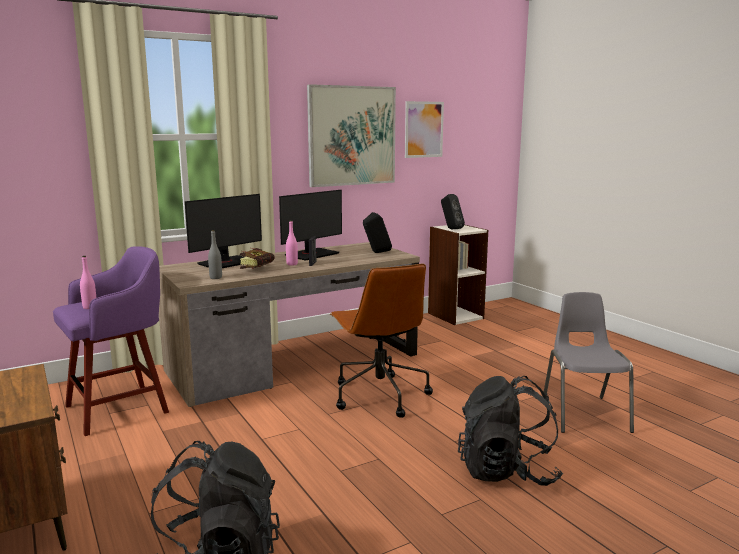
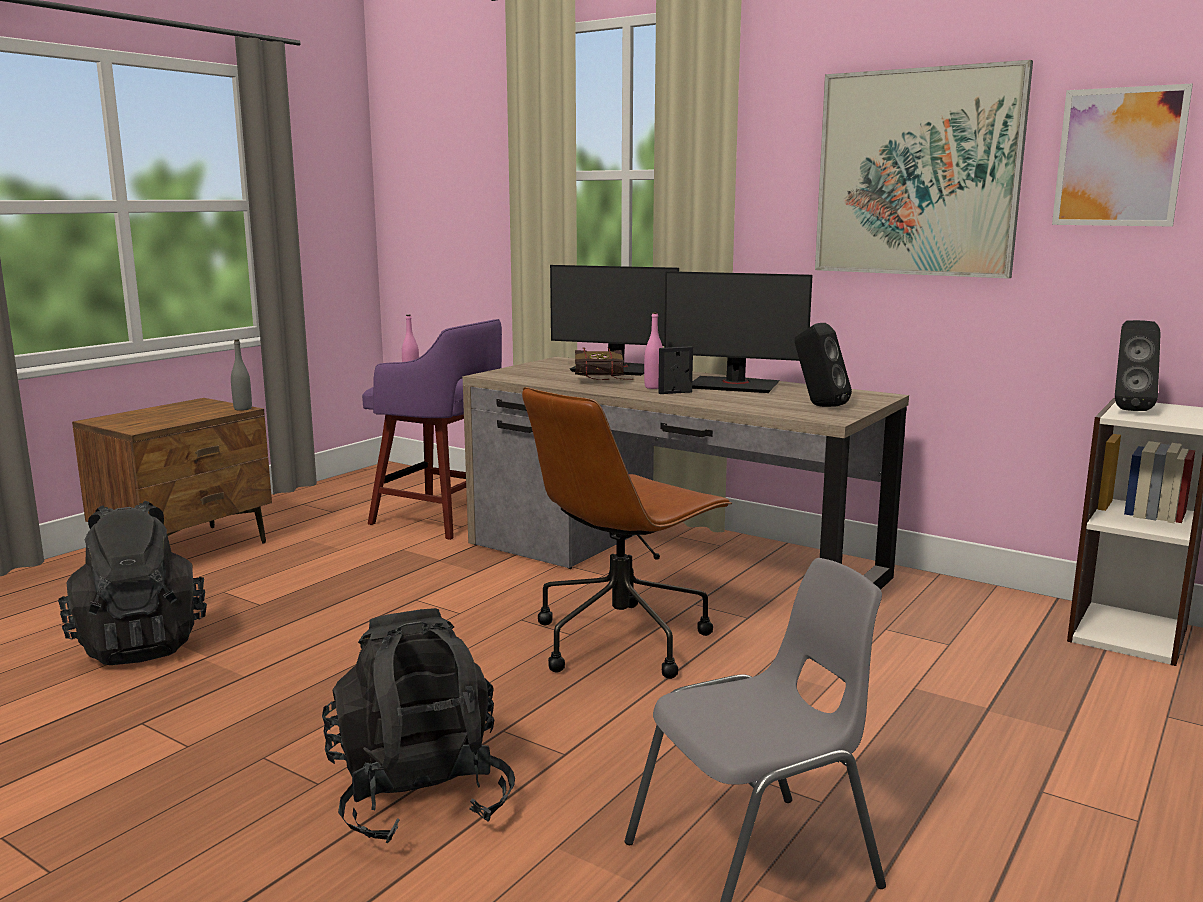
camera: 65 degrees right, 0 degrees up
(216, 278) = (529, 377): grey bottle -> grey bottle (243, 409)

